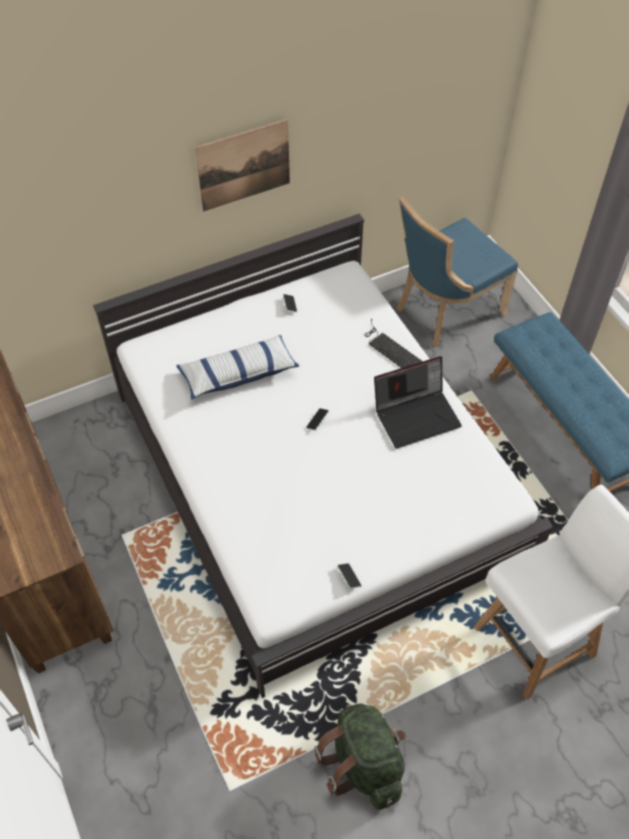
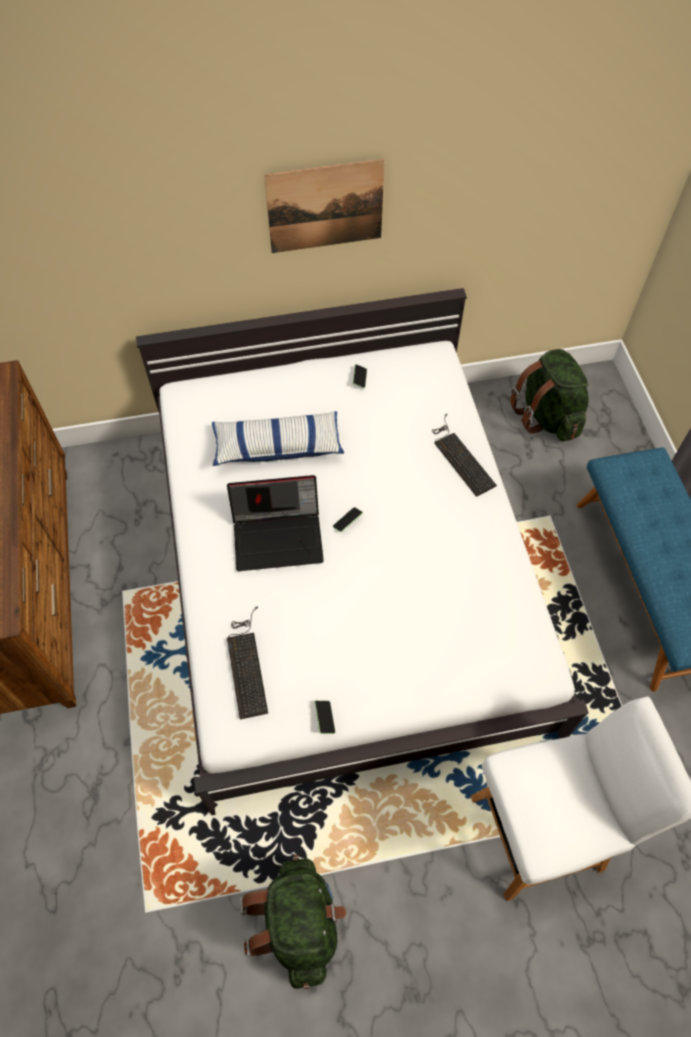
camera: 15 degrees right, 5 degrees up
(271, 551) = (247, 664): none -> keyboard
(417, 415) = (463, 540): laptop -> laptop (279, 536)
(445, 311) = (547, 416): blue chair -> green backpack

